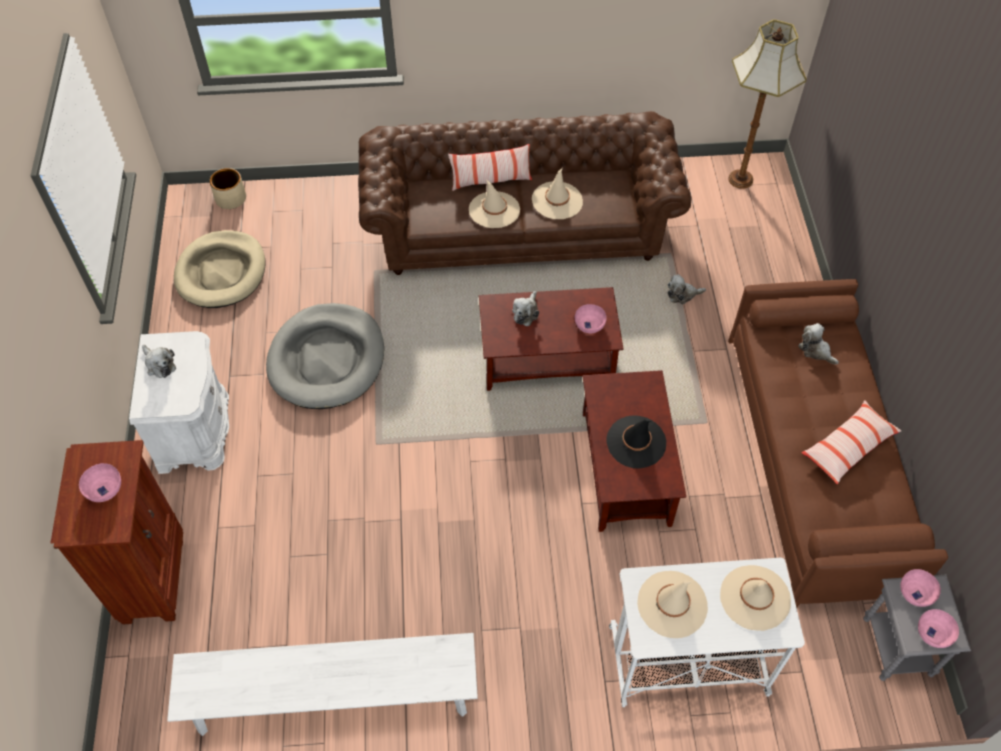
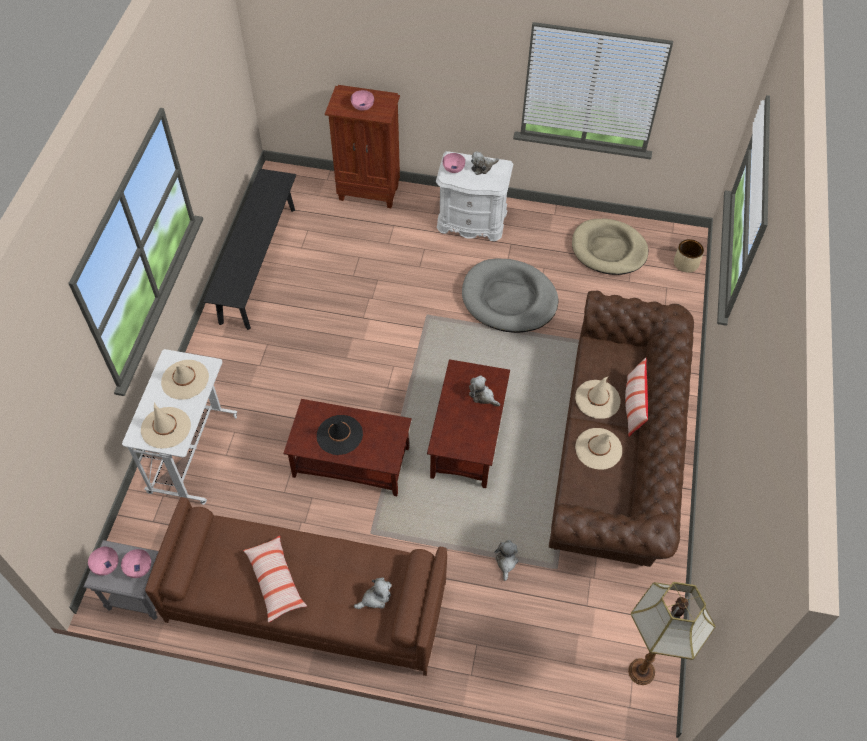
camera: 105 degrees right, 0 degrees up
(333, 699) = (258, 264): white bench -> black bench
(589, 325) = (456, 436): pink bowl -> pink bowl (453, 168)

